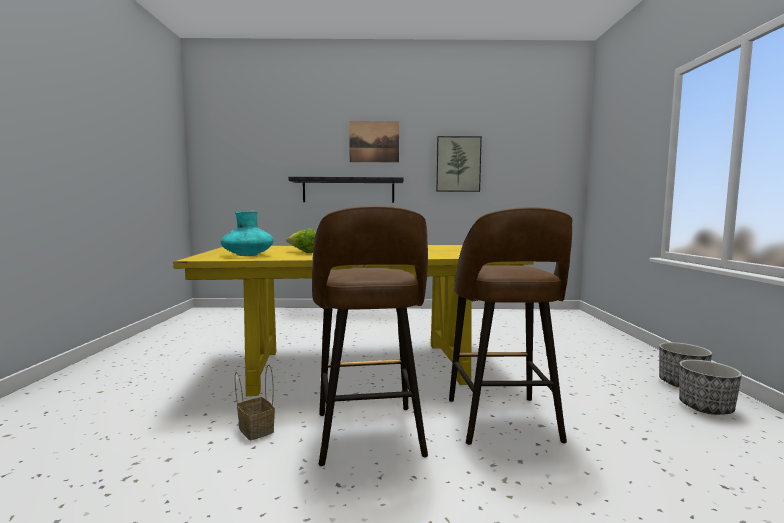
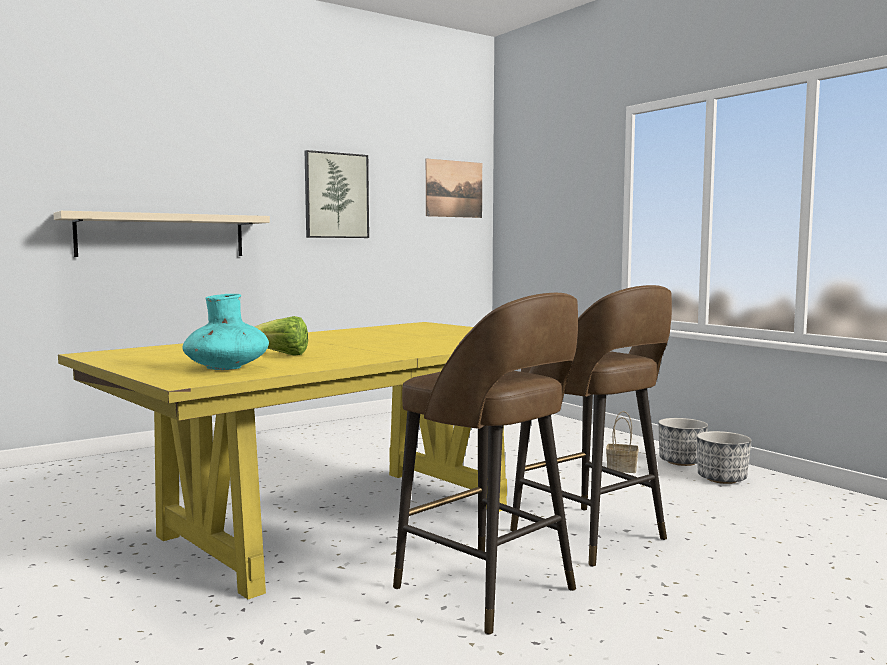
camera: 35 degrees left, 0 degrees up
(255, 429) = (342, 630): basket -> basket (620, 469)
(348, 190) = (162, 235): black shelf -> beige shelf
(374, 142) = (204, 152): picture -> picture (454, 189)

